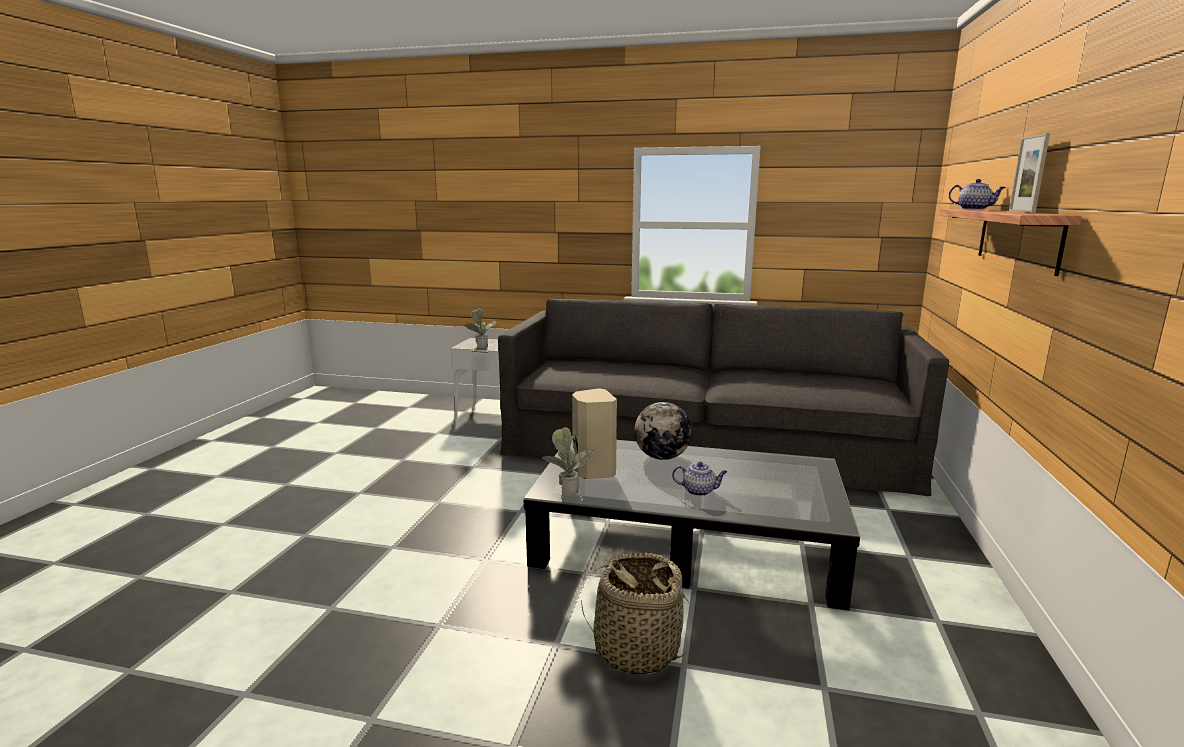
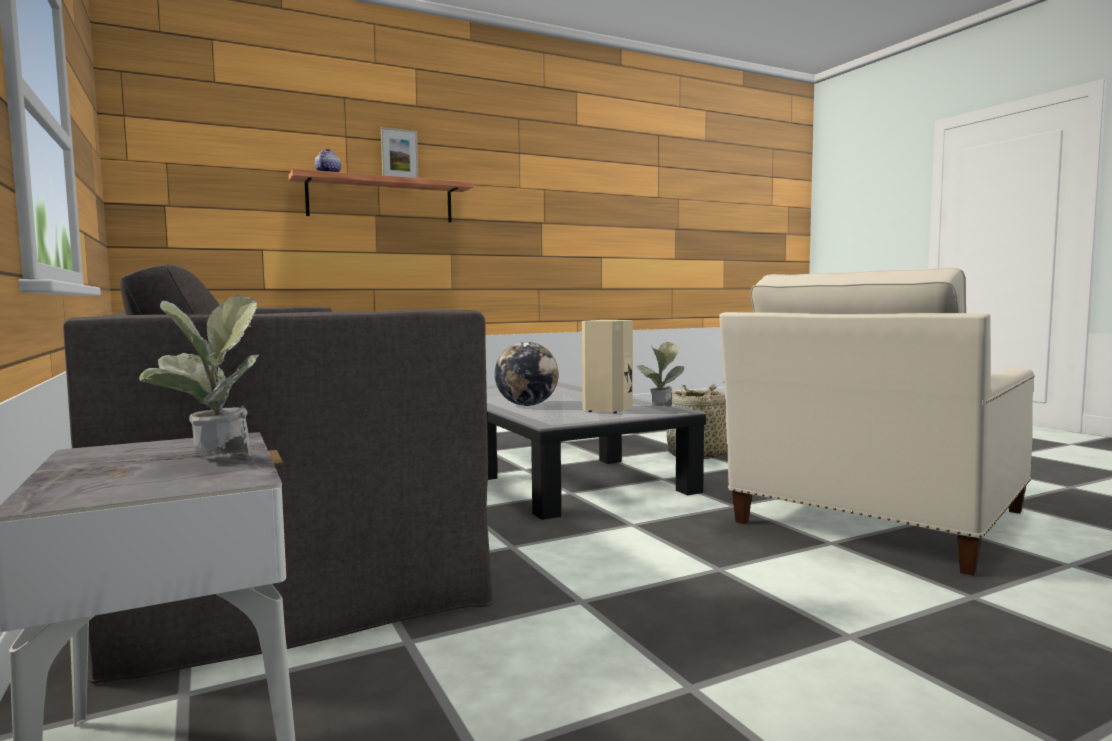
camera: 130 degrees left, 10 degrees down
(370, 592) = (876, 519): none -> beige armchair
(699, 491) = (571, 394): teapot -> none

